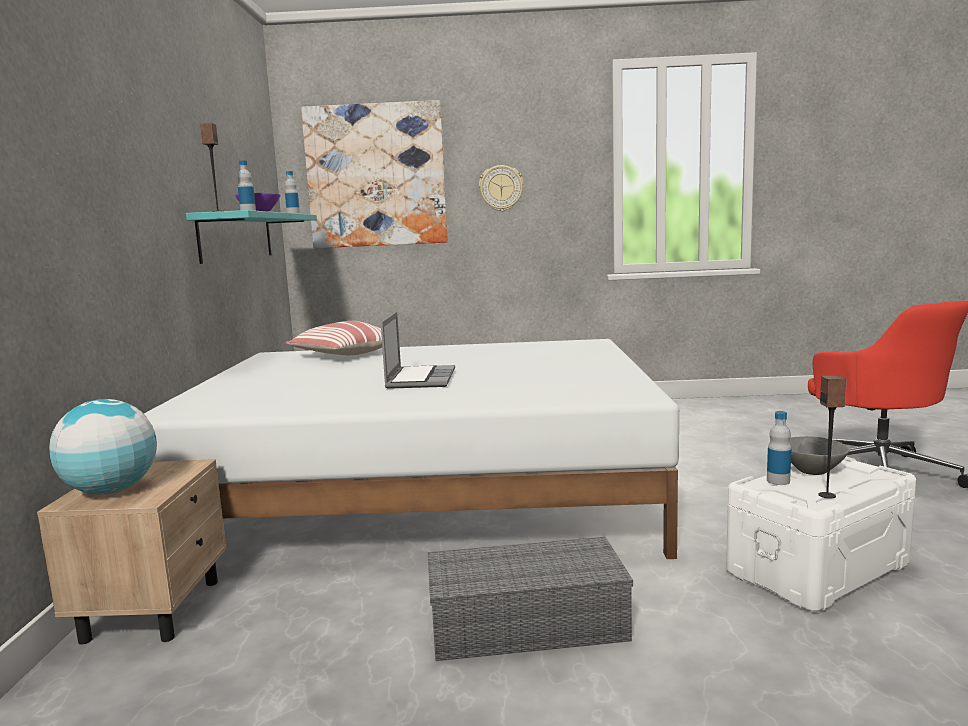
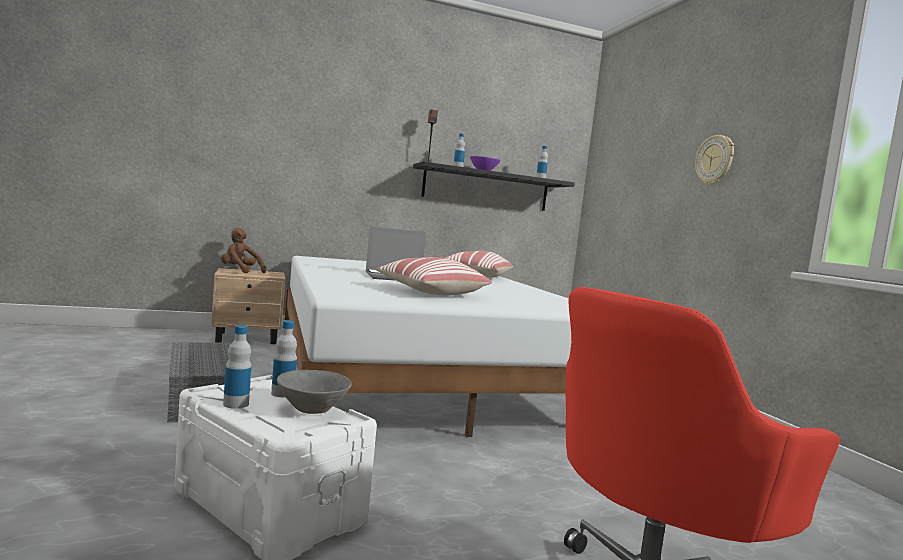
camera: 70 degrees right, 5 degrees down
(110, 491) = (240, 271): globe -> brown plush toy
(237, 237) = (486, 189): turquoise shelf -> black shelf
(376, 176) = (634, 152): picture -> none
(541, 372) = (430, 292): none -> pillow
(827, 495) = (236, 404): speaker -> bottle

